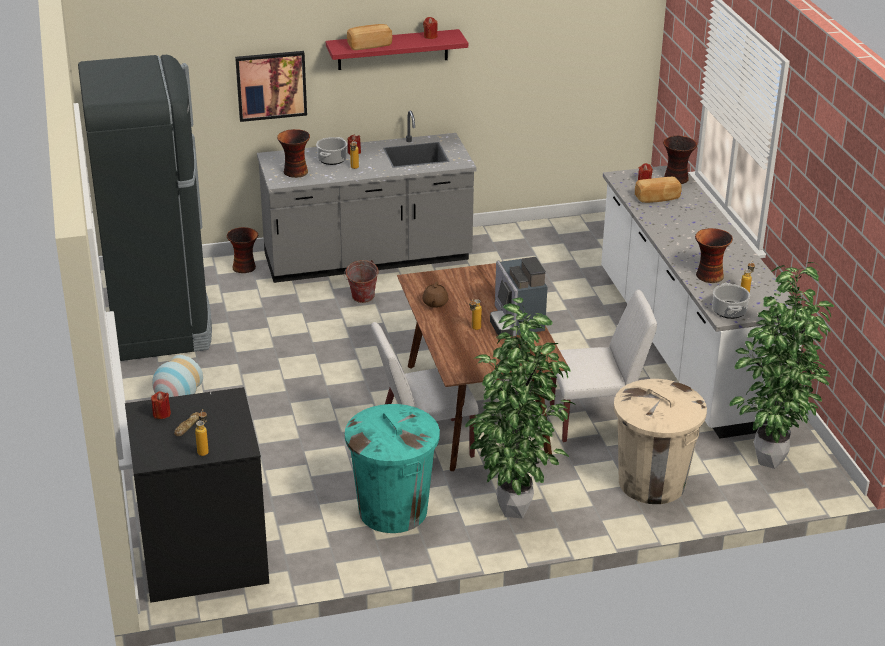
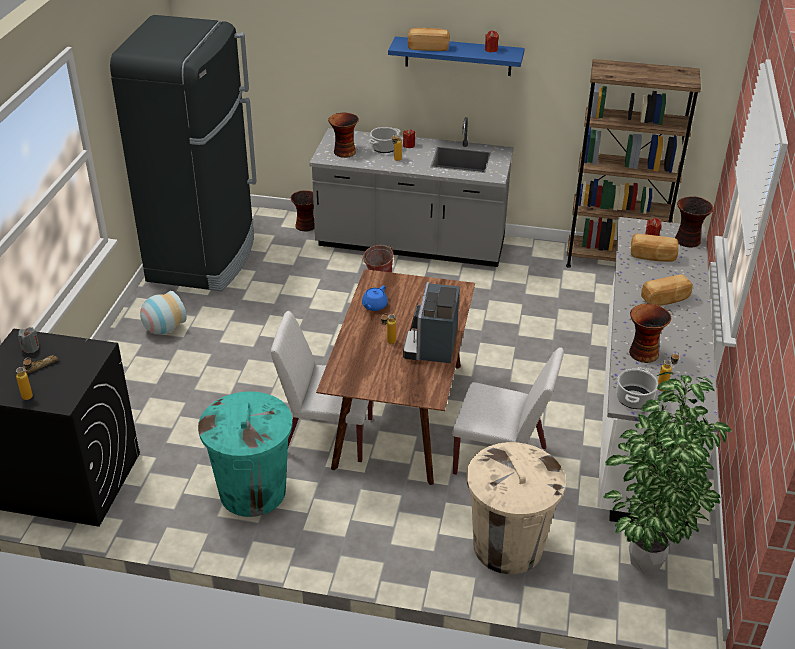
camera: 25 degrees right, 5 degrees up
(161, 414) = (30, 348): red candle -> grey candle
(271, 85) = (343, 69): picture -> none
(393, 49) = (458, 56): red shelf -> blue shelf
(435, 303) = (374, 306): brown teapot -> blue teapot
(515, 507) = (361, 527): potted plant -> none
(571, 228) = (613, 261): none -> brown bookcase
(694, 230) = (665, 299): none -> bread

